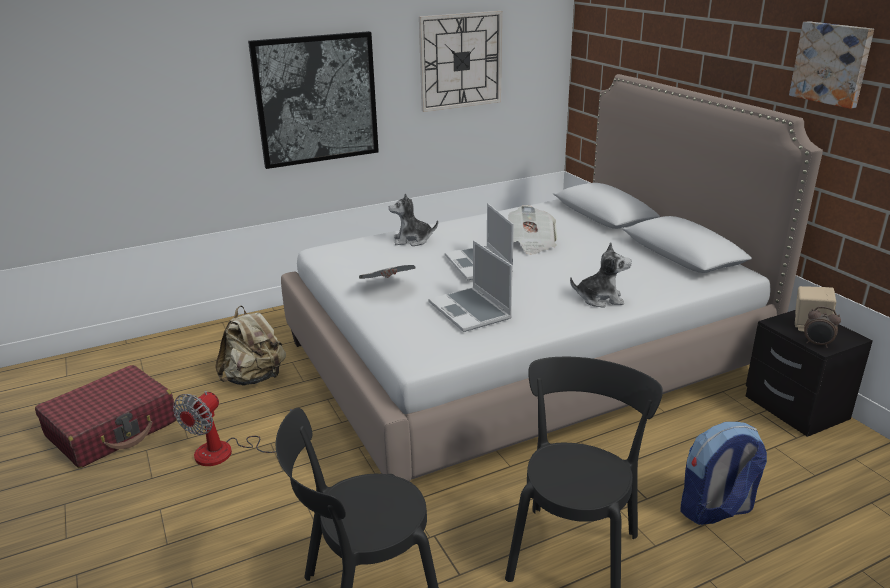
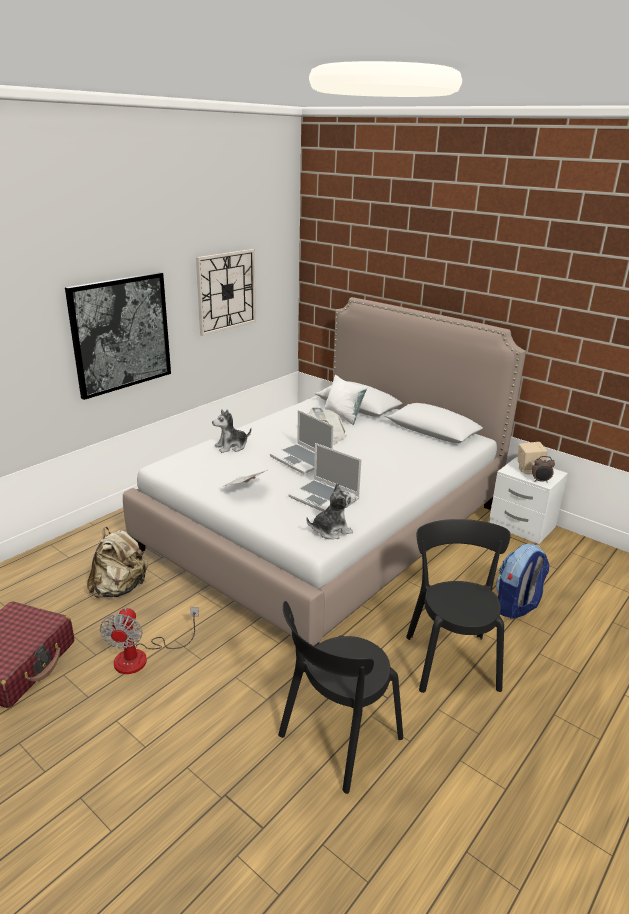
camera: 25 degrees left, 0 degrees up
(574, 224) = (343, 416): none -> white pillow
(600, 299) = (406, 473): plush toy -> plush toy (331, 530)
(794, 408) = (521, 526): black nightstand -> white nightstand
(832, 63) = (526, 292): picture -> none

